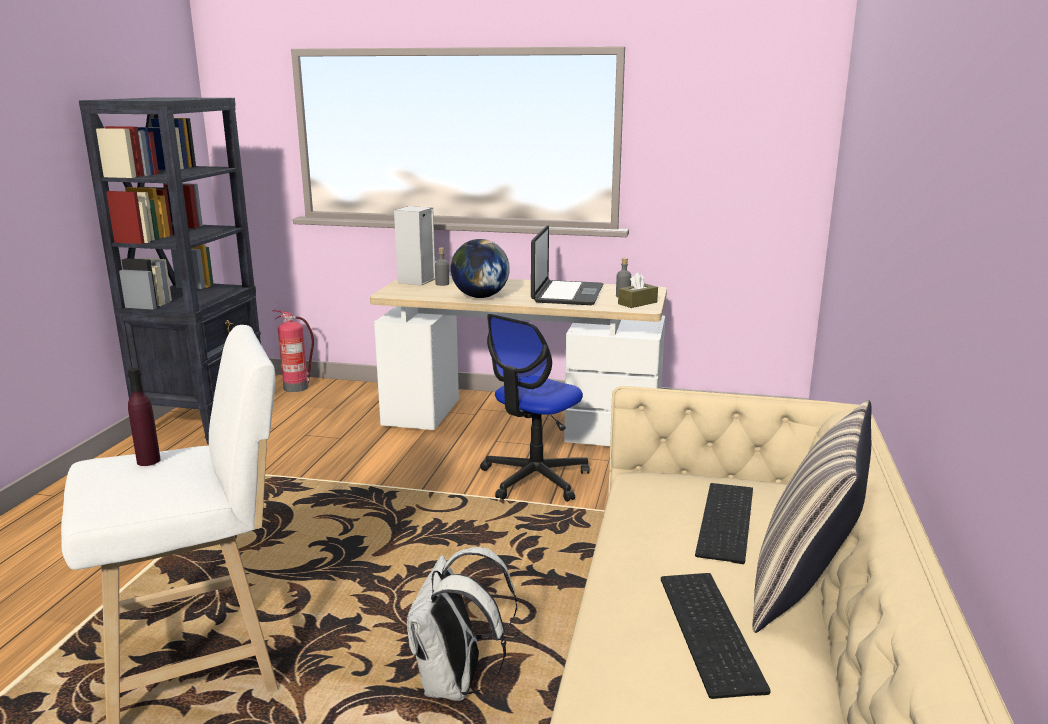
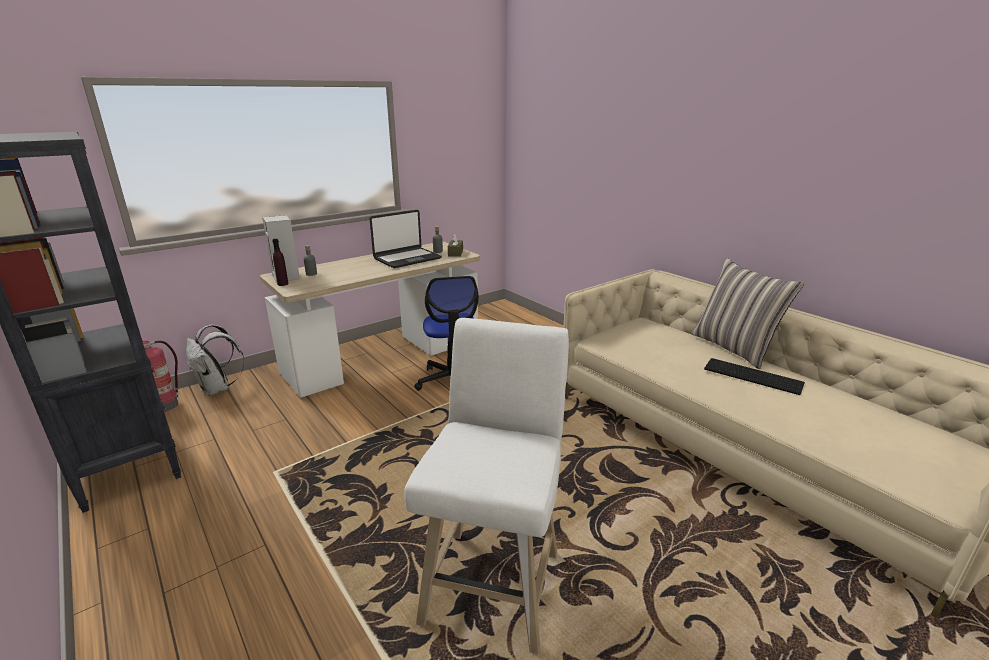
camera: 50 degrees left, 5 degrees up
(148, 461) = (467, 447): purple bottle -> purple bottle (283, 284)
(455, 683) = (610, 486): white backpack -> white backpack (218, 389)
(480, 297) = (362, 274): globe -> none
(566, 294) = (407, 258): laptop -> laptop turned 90 degrees clockwise
(728, 522) = (668, 338): keyboard -> none

